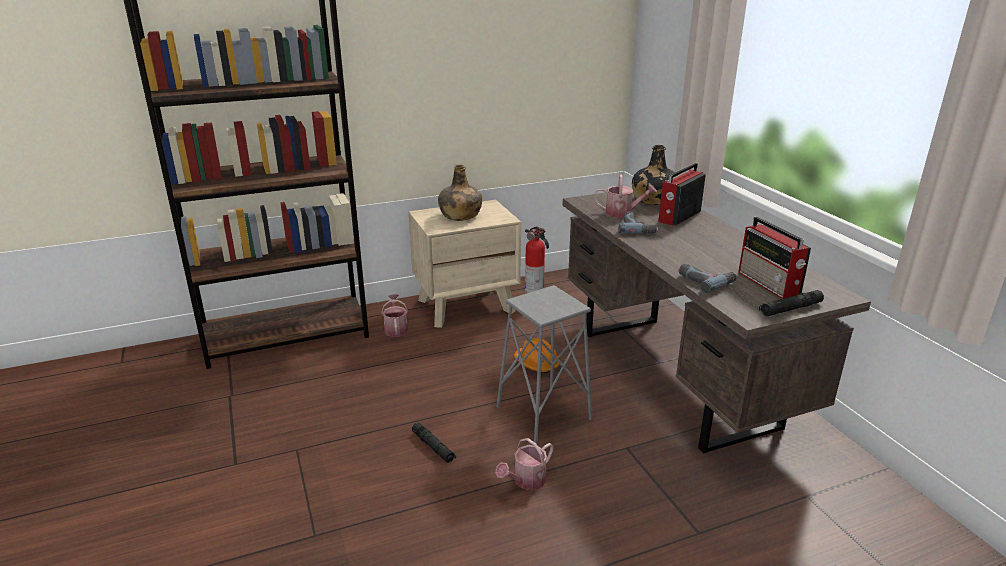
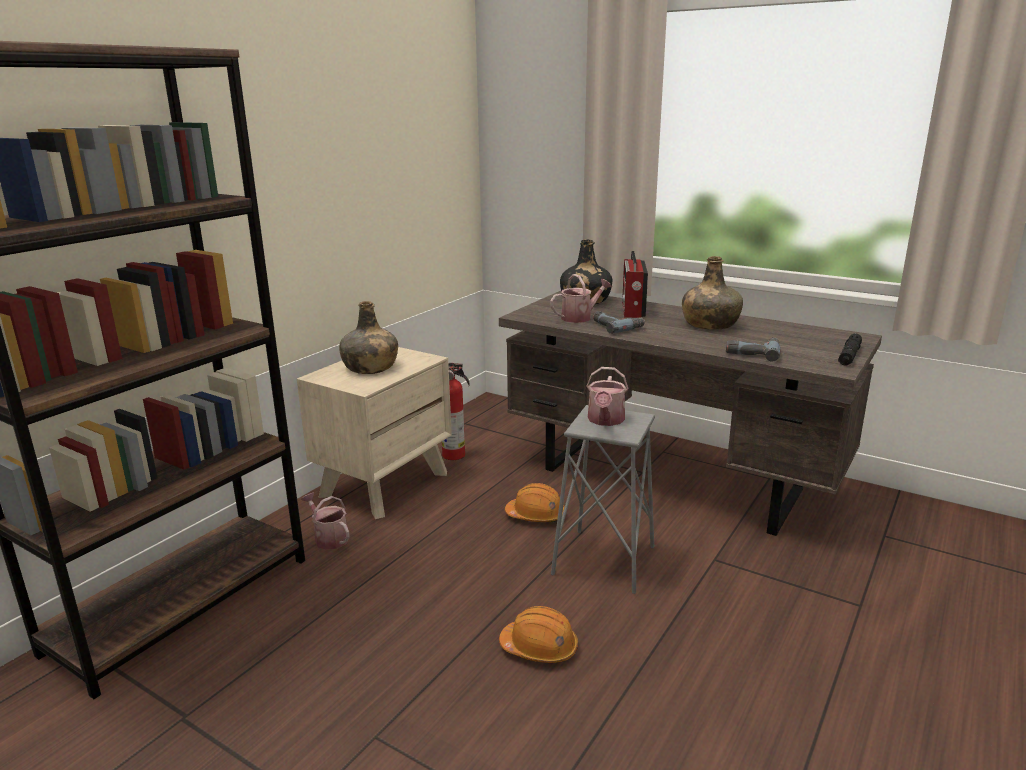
camera: 35 degrees left, 5 degrees down
(433, 447) = (539, 648): black flashlight -> orange hard hat
(526, 481) = (673, 635): watering can -> watering can (605, 420)
(719, 246) = (709, 324): none -> green bottle
(769, 284) = (800, 342): radio -> none

